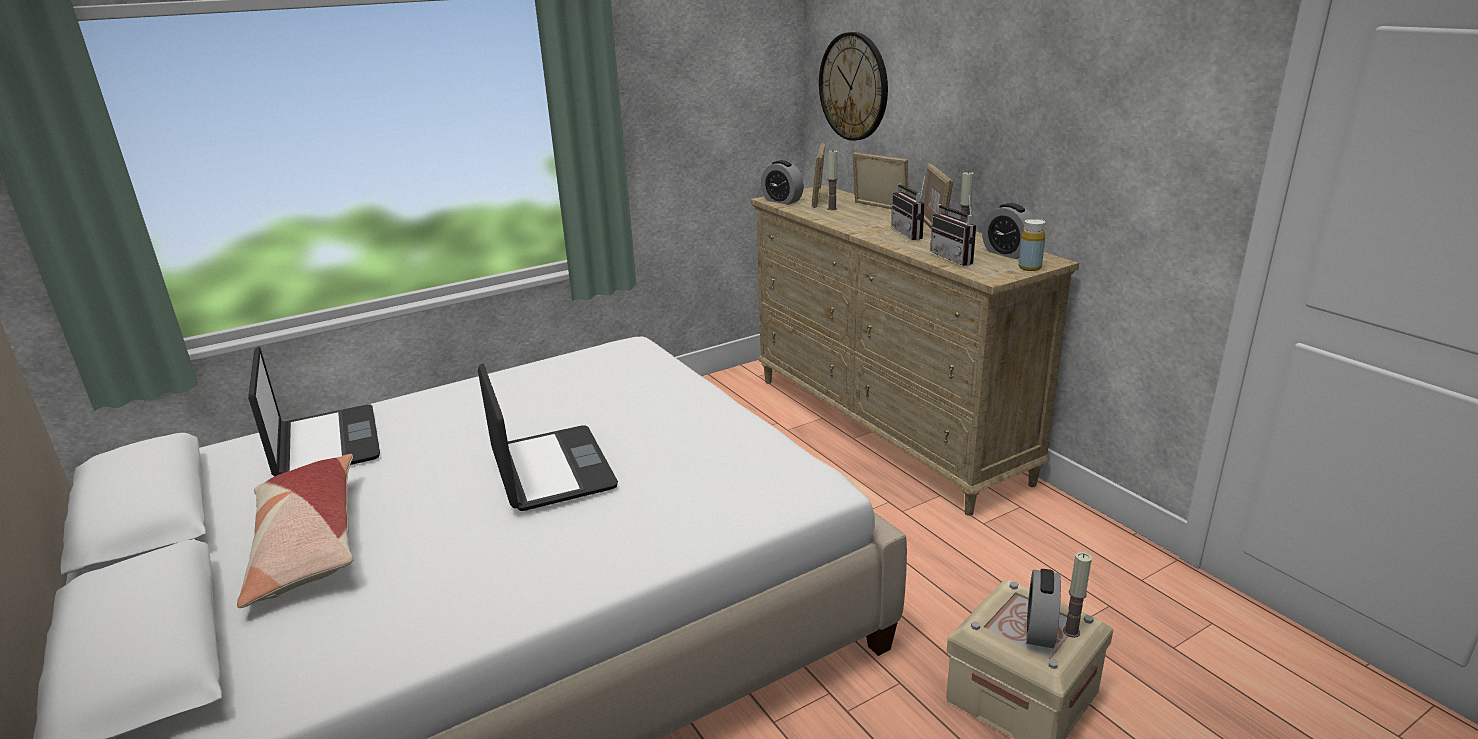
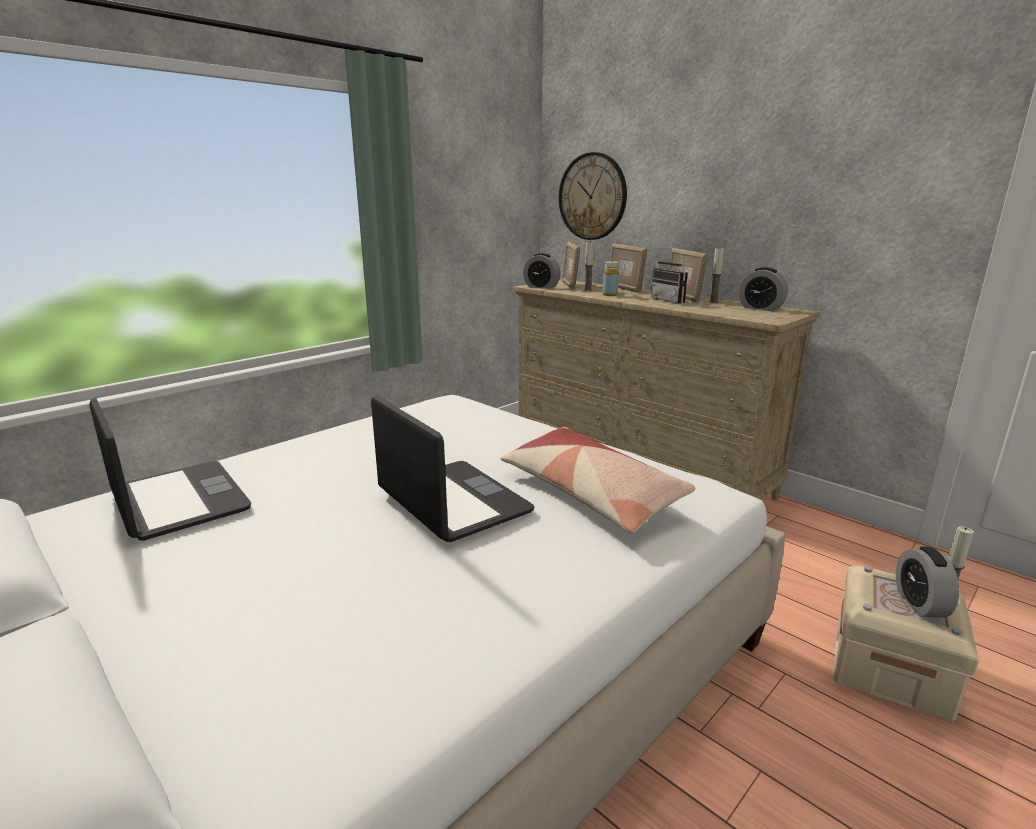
camera: 15 degrees left, 5 degrees down
(307, 544) = (204, 606): pillow -> pillow (591, 493)
(879, 208) = (624, 289): picture frame -> picture frame turned 150 degrees counterclockwise
(957, 258) = (727, 312): radio -> none
(1029, 268) = (790, 315): yellow bottle -> yellow bottle (610, 295)

